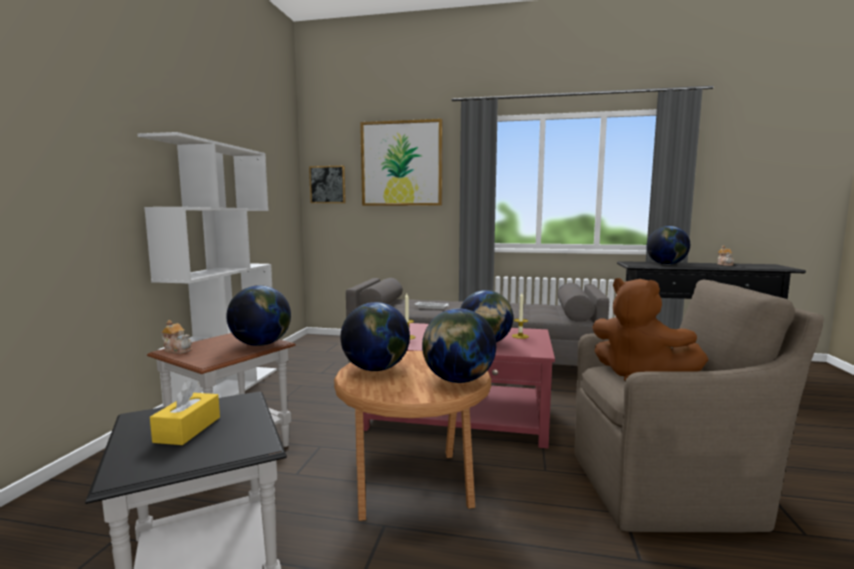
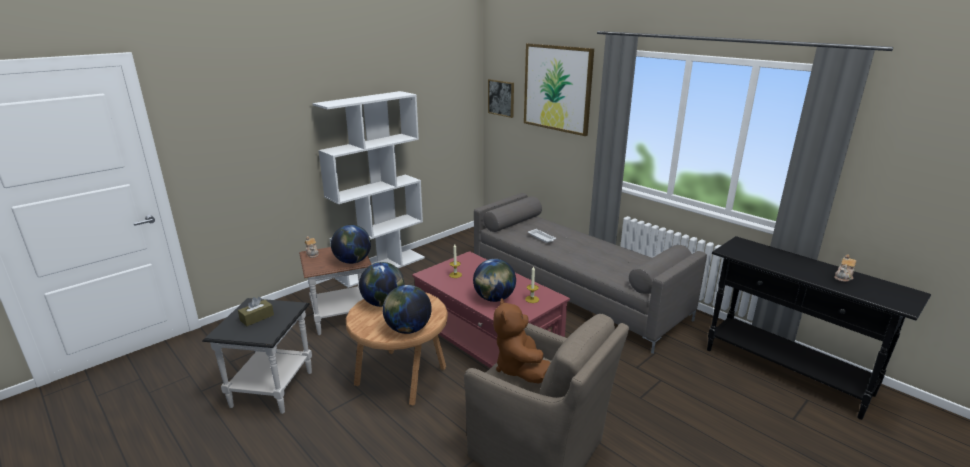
camera: 35 degrees right, 15 degrees up
(188, 429) = (257, 318): yellow tissue box -> brown tissue box
(666, 264) = (768, 258): globe -> none

